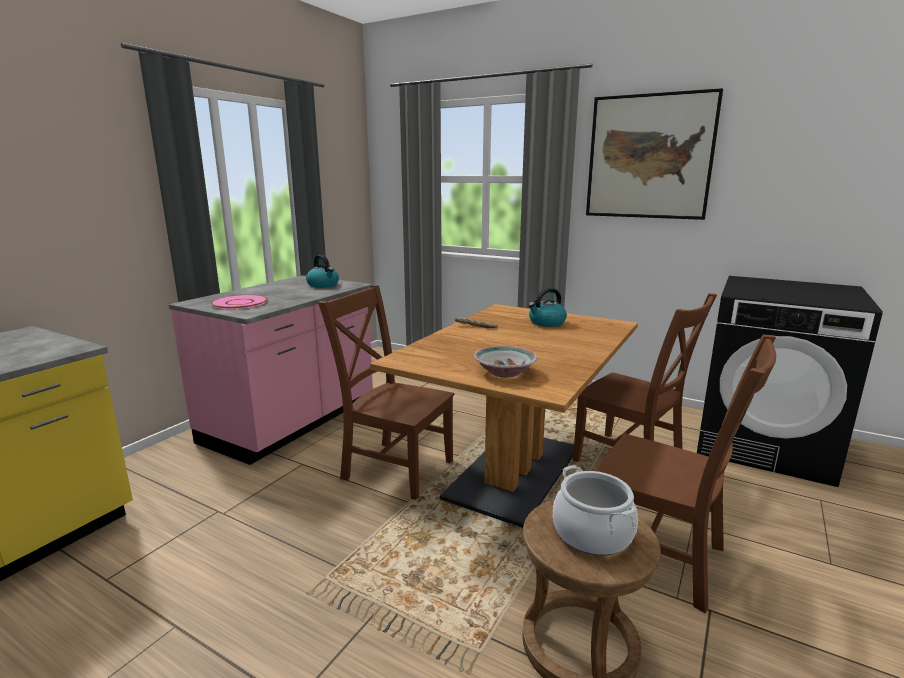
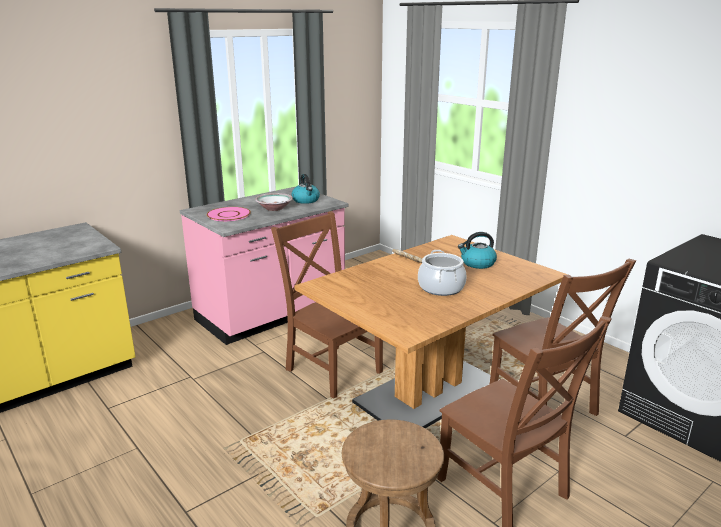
camera: 20 degrees right, 5 degrees up
(504, 372) = (389, 310): bowl -> bowl (274, 208)
(592, 533) = (394, 450): cooking pot -> cooking pot (441, 288)
(649, 157) = (632, 99): picture -> none

